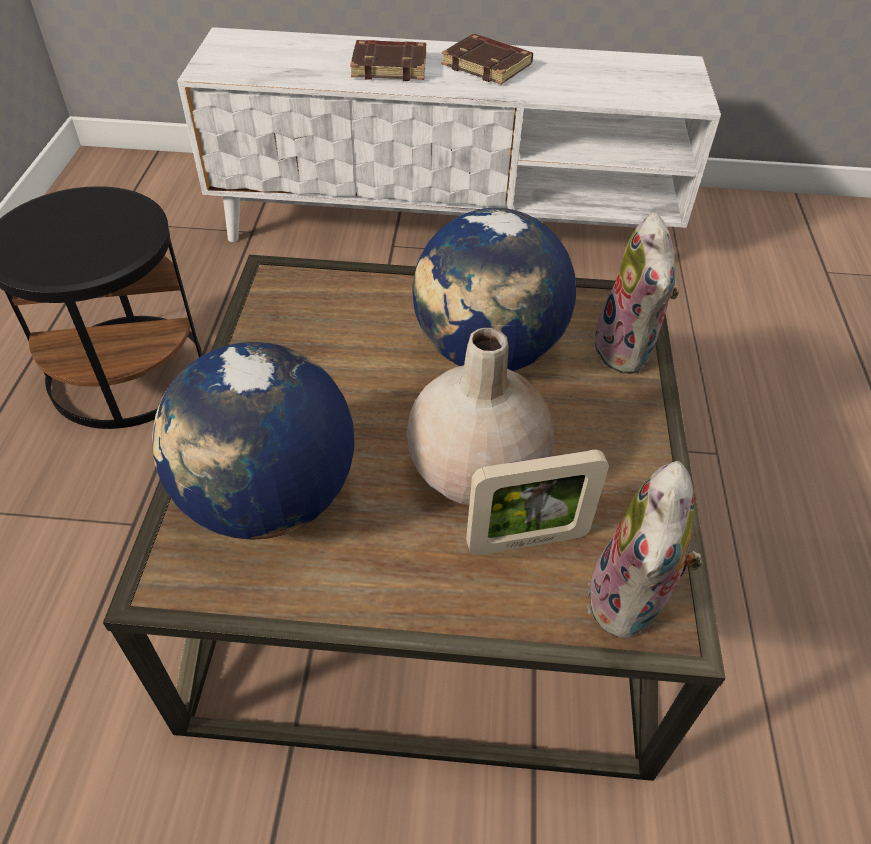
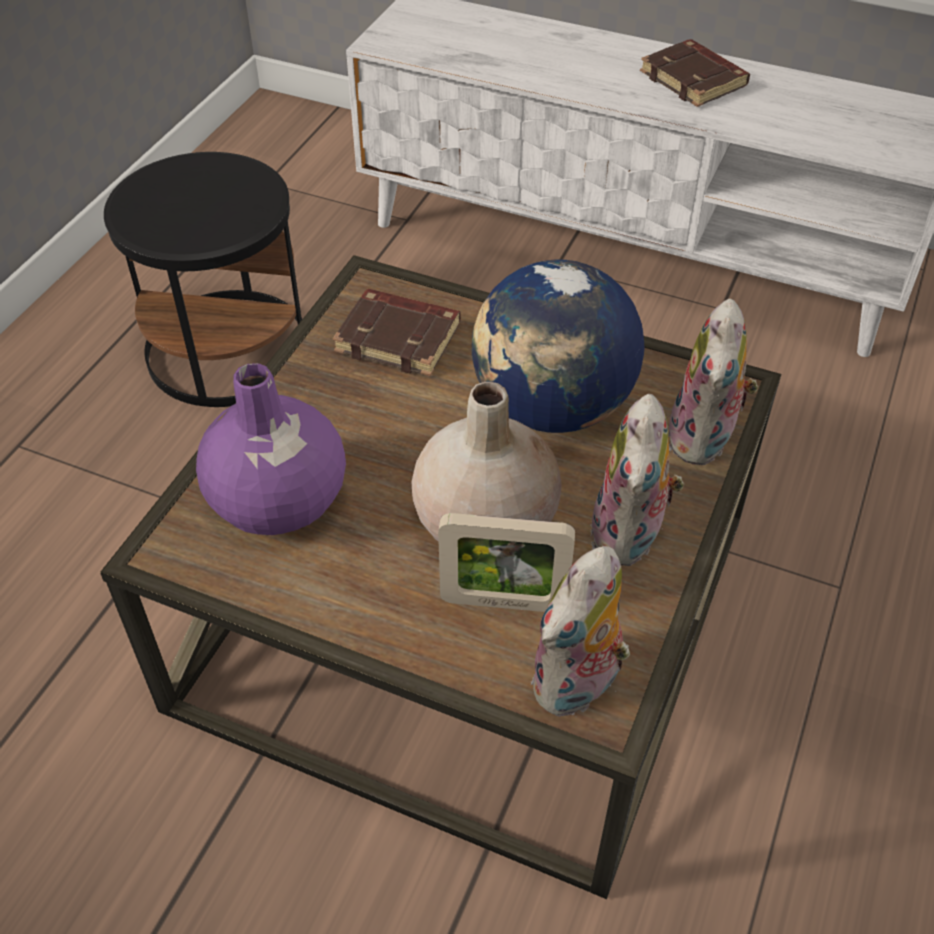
camera: 20 degrees right, 0 degrees up
(268, 499) = (278, 502): globe -> purple vase
(390, 66) = (581, 65): brown book -> brown book (400, 338)
(609, 450) = (630, 536): none -> plush toy

